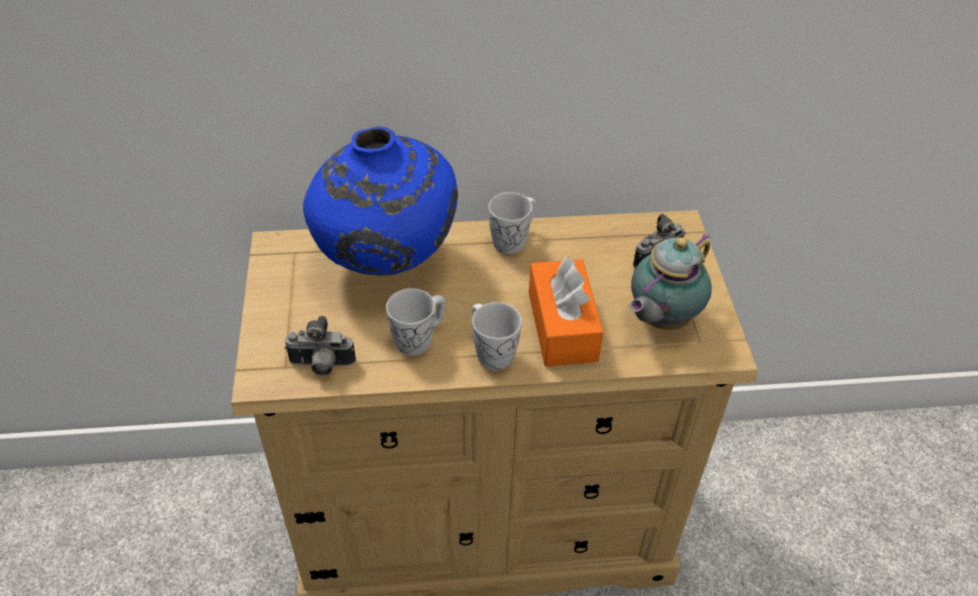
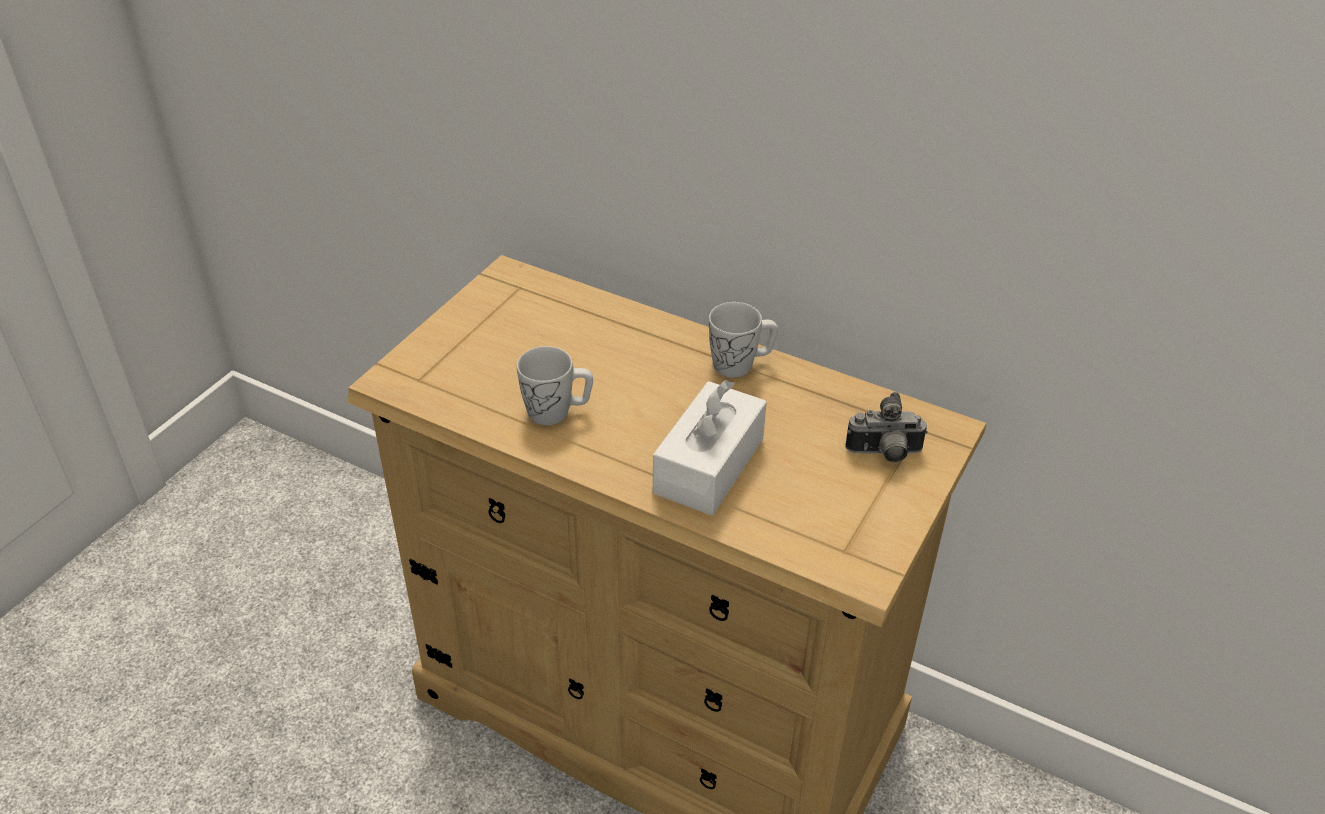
camera: 35 degrees right, 5 degrees down
(321, 366) = (448, 393): camera -> none
(385, 264) = (592, 332): blue vase -> none
(491, 352) = (613, 455): white mug -> none
(562, 326) = (709, 466): orange tissue box -> white tissue box
(660, 320) = (822, 510): teapot -> none

